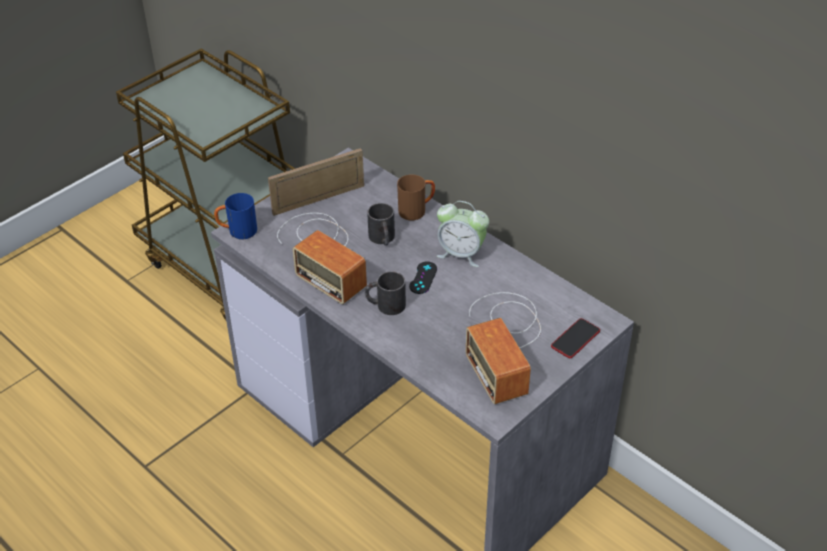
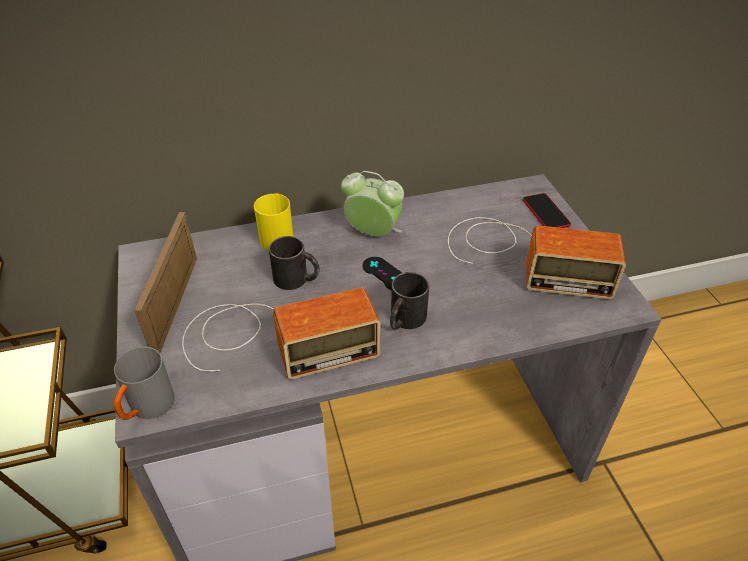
camera: 60 degrees left, 0 degrees up
(237, 231) = (147, 409): blue mug -> grey mug
(416, 210) = (278, 236): brown mug -> yellow mug
(461, 254) = (373, 233): alarm clock -> alarm clock turned 120 degrees counterclockwise

